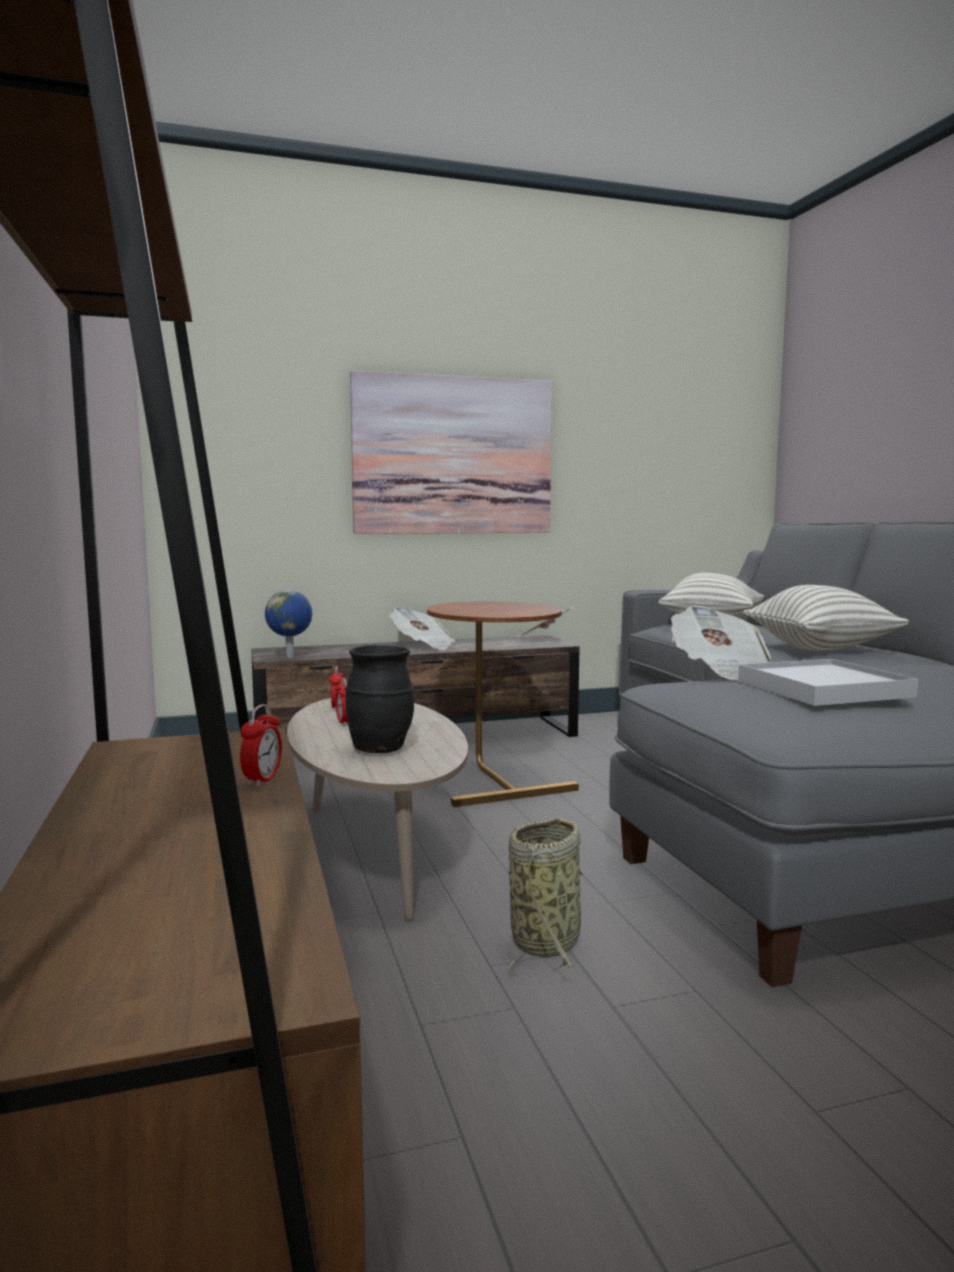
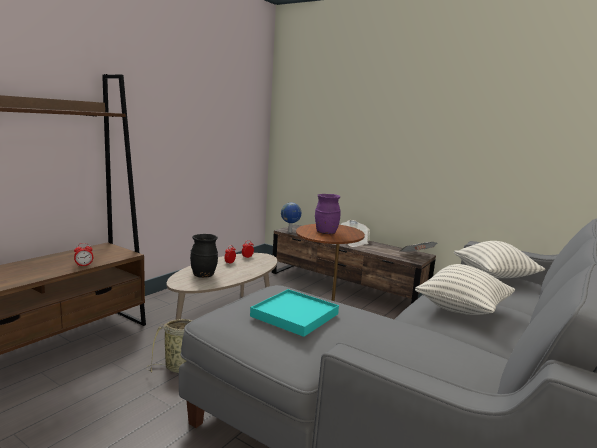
camera: 50 degrees right, 5 degrees up
(453, 456) = (394, 146): picture -> none
(498, 610) = (325, 233): none -> purple vase
(719, 669) = (314, 291): newspaper -> none
(823, 689) = (295, 315): white tray -> turquoise tray

